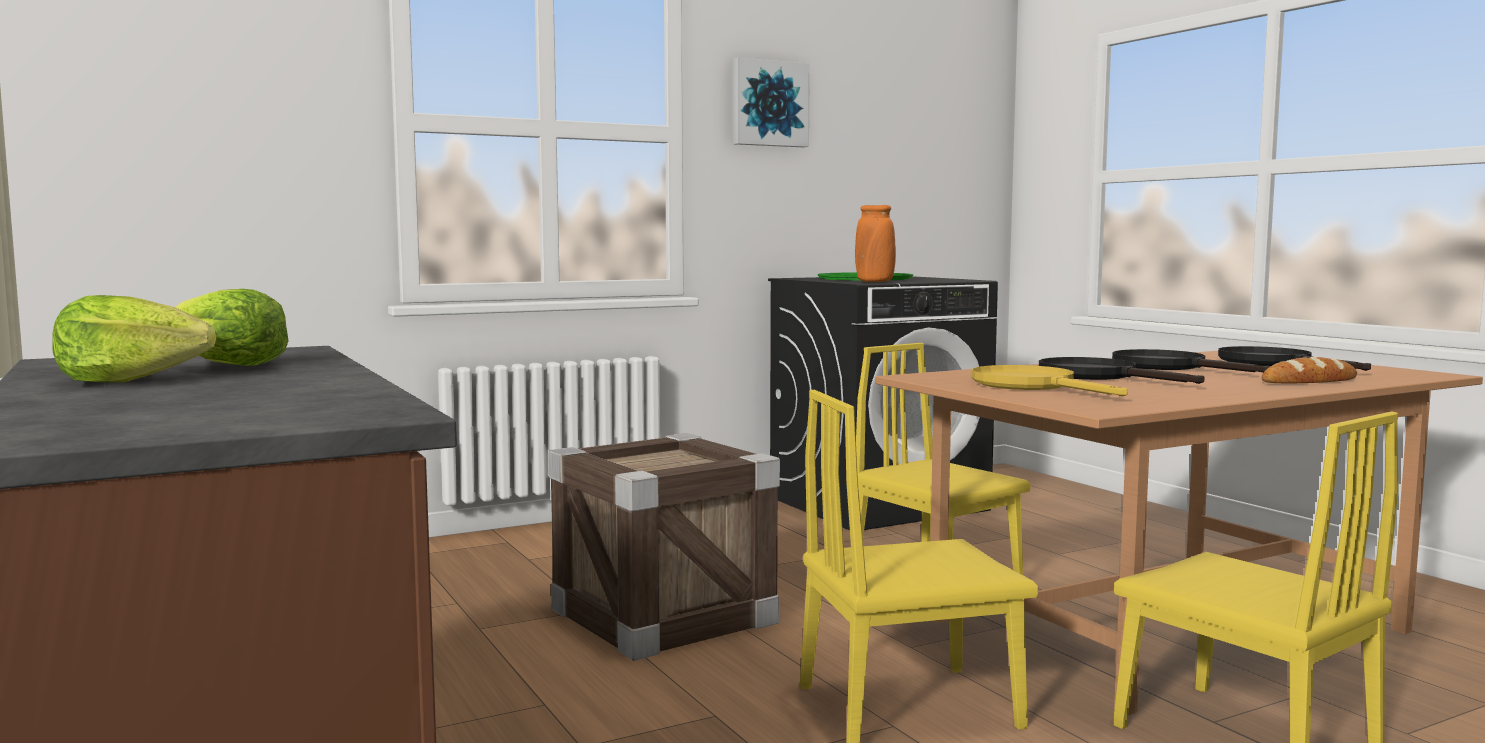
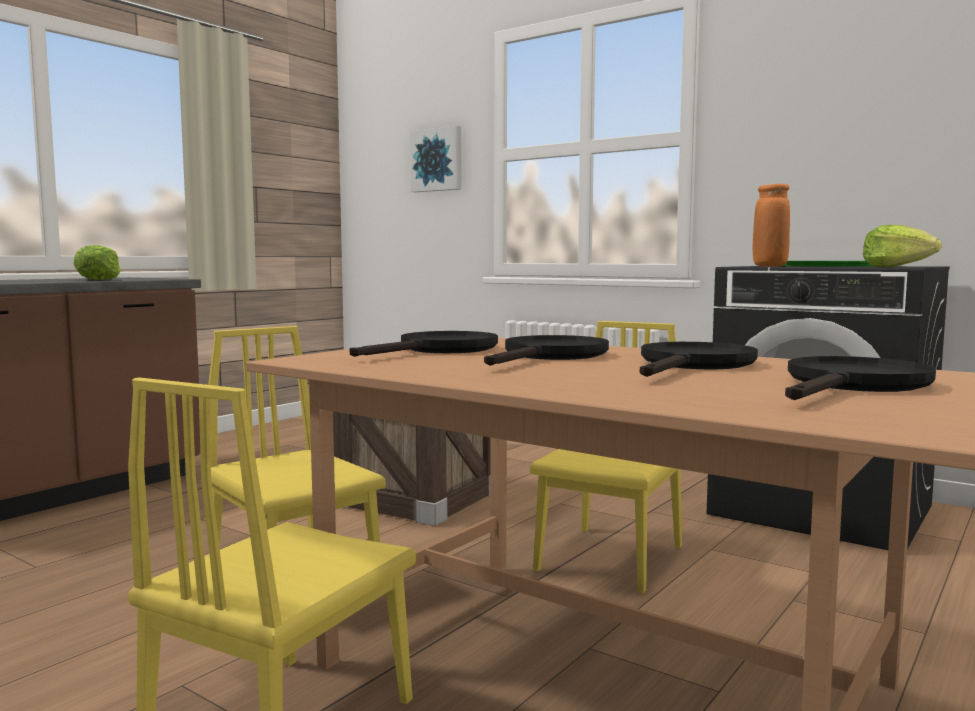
camera: 65 degrees right, 0 degrees up
(131, 380) = (44, 279): lettuce -> lettuce (897, 267)
(769, 104) = (786, 93): picture -> picture (437, 160)
(1033, 386) = (439, 350): yellow frying pan -> black frying pan
(1309, 381) = (646, 392): bread -> none

